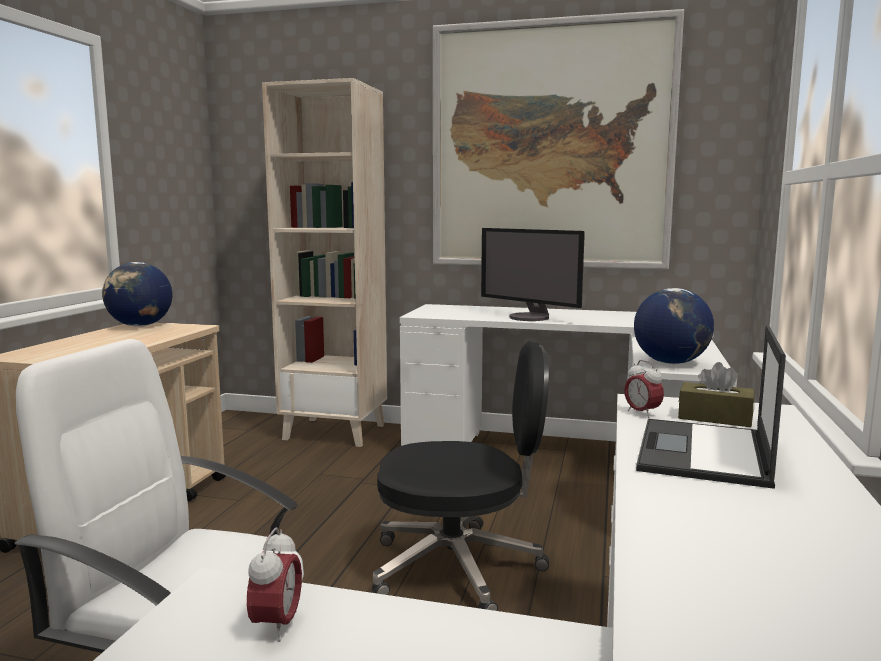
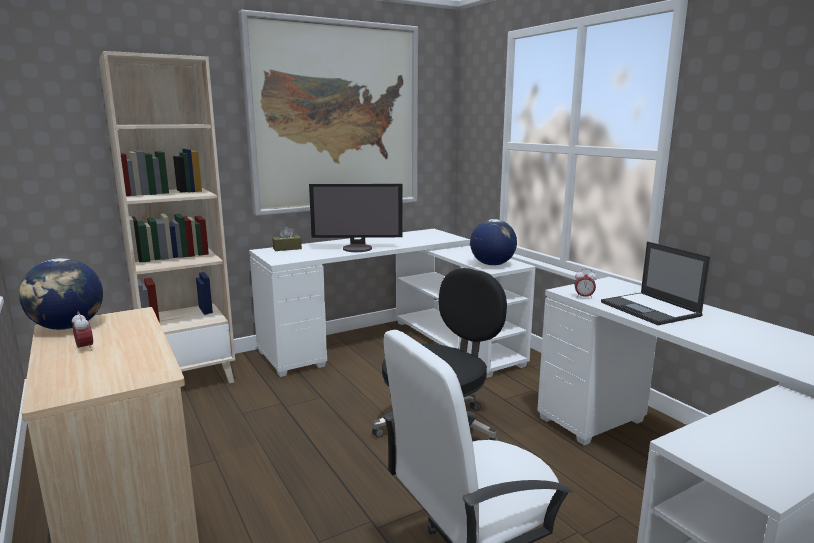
camera: 45 degrees left, 5 degrees up
(277, 625) = (733, 440): alarm clock -> alarm clock (85, 348)
(715, 418) = (608, 291): brown tissue box -> brown tissue box (287, 248)

